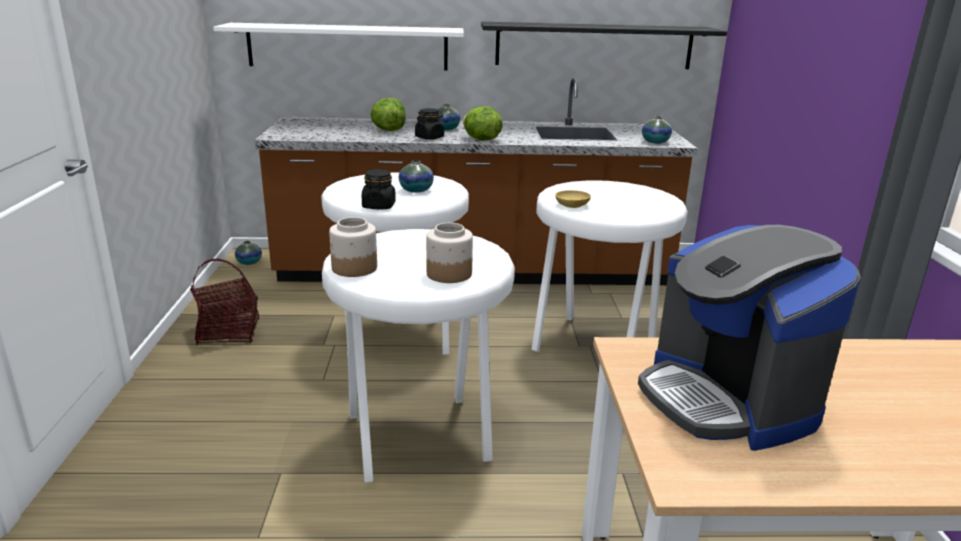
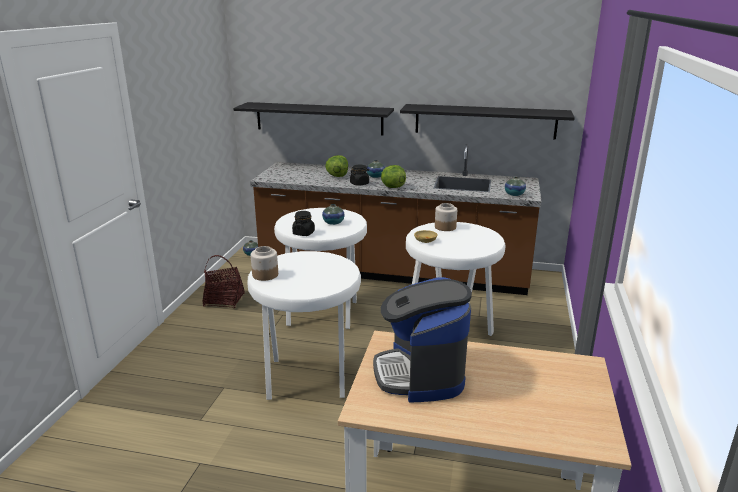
camera: 15 degrees right, 0 degrees up
(348, 47) = (319, 118): white shelf -> black shelf
(448, 274) = (315, 283): jar -> jar (445, 227)

